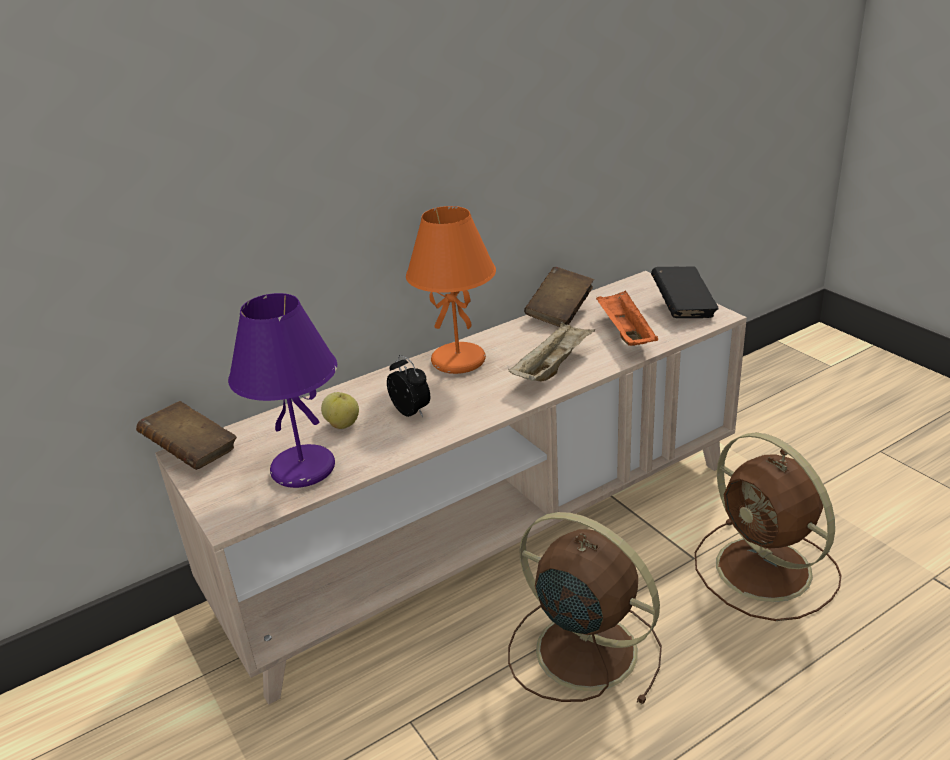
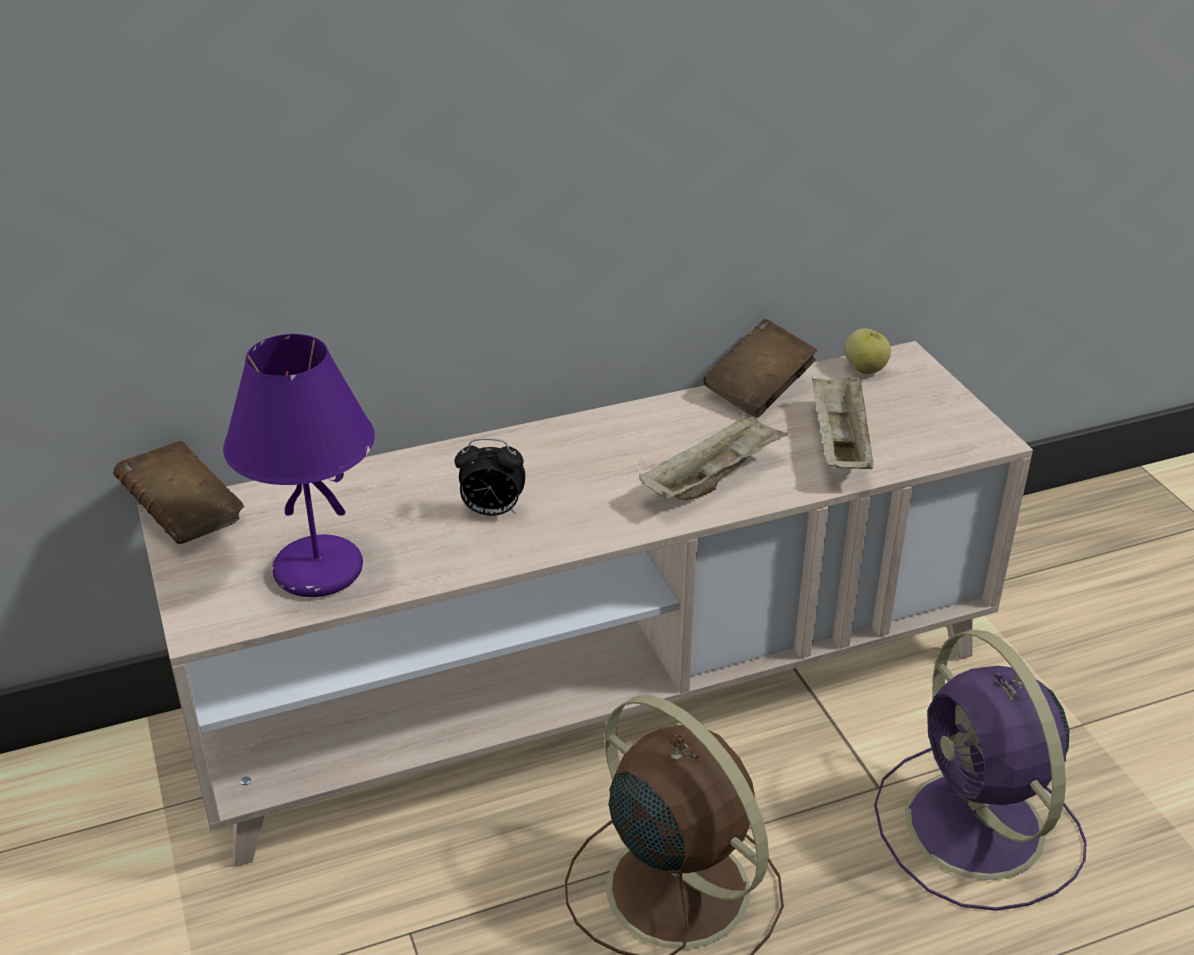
camera: 10 degrees right, 5 degrees up
(343, 424) = (392, 512): apple -> apple (865, 369)
(412, 412) = (491, 512): alarm clock -> alarm clock turned 120 degrees clockwise
(459, 360) = (586, 442): orange table lamp -> none
(624, 333) = (839, 443): orange tray -> beige tray
(683, 308) = (943, 416): black book -> none
(767, 571) = (978, 830): brown fan -> purple fan

